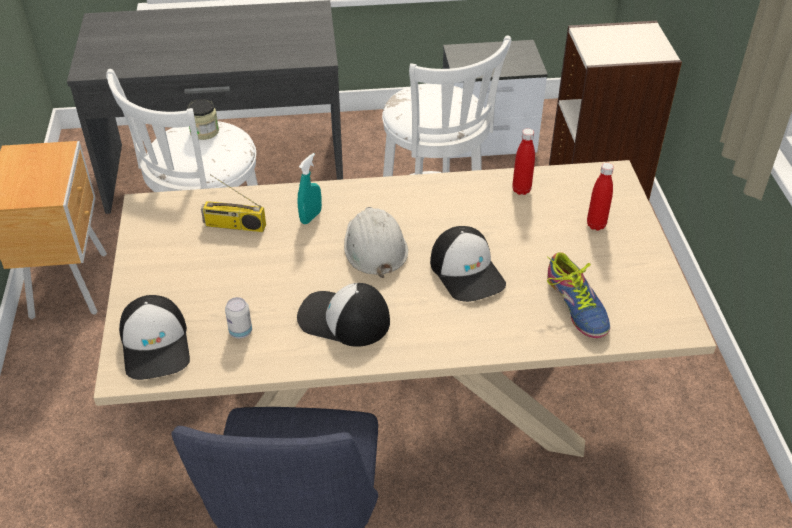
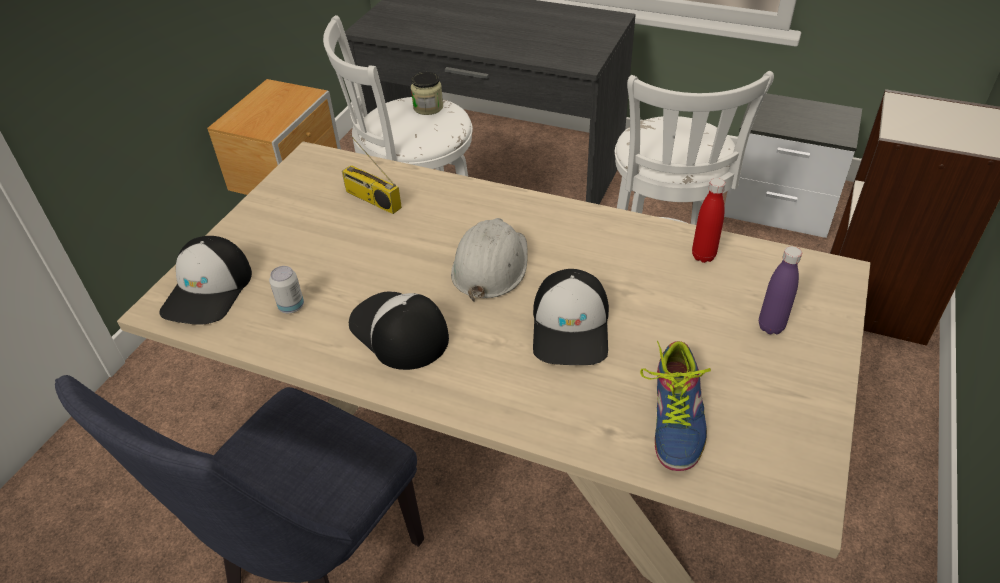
camera: 30 degrees right, 0 degrees up
(311, 217) = (450, 214): turquoise spray bottle -> none
(596, 225) = (771, 327): red bottle -> purple bottle

